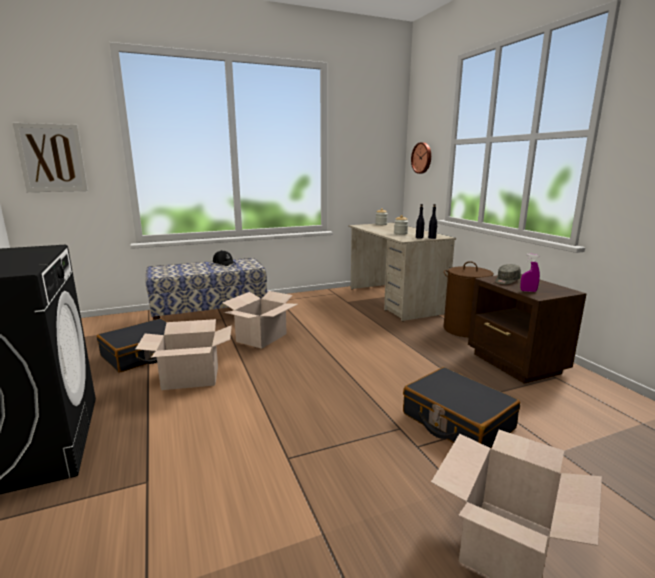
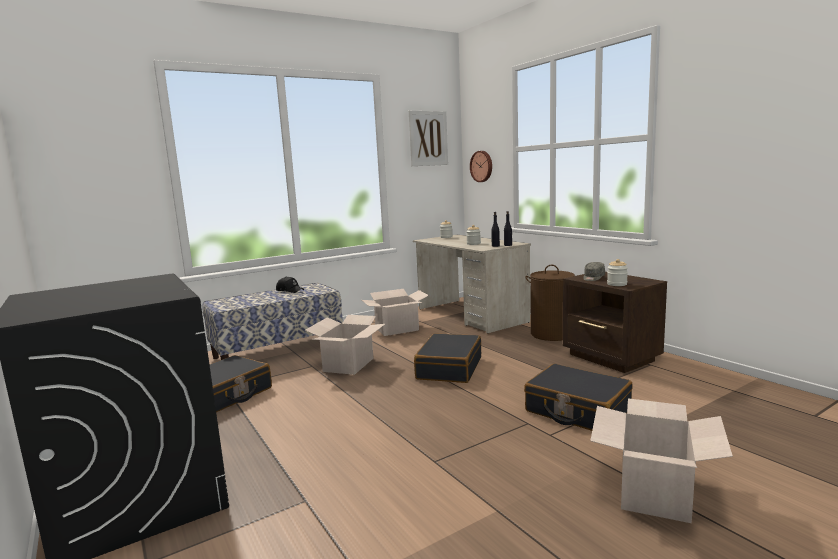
camera: 10 degrees left, 5 degrees down
(52, 158) = (90, 187): picture -> picture (428, 138)
(191, 377) = (294, 409): cardboard box -> cardboard box (397, 329)
(349, 353) = (449, 368): none -> black suitcase
(528, 291) = (617, 284): purple spray bottle -> jar

